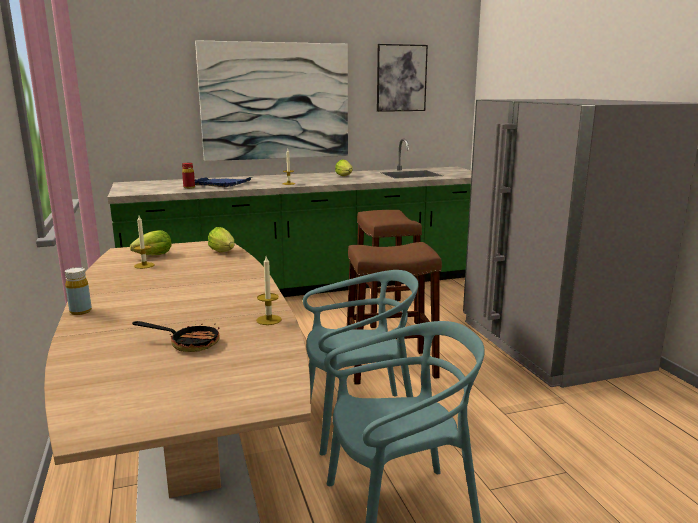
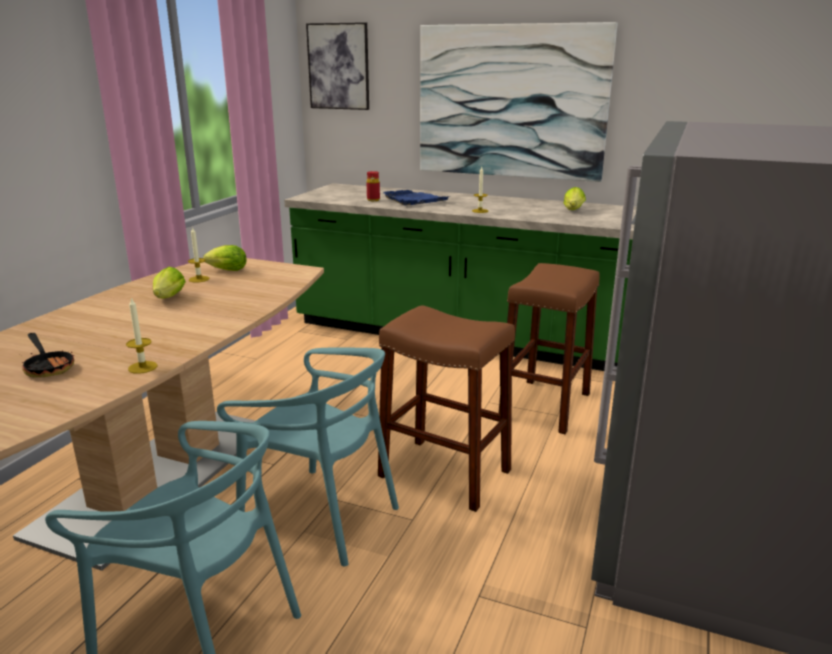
camera: 40 degrees right, 5 degrees up
(80, 311) = (67, 311): yellow bottle -> none
(224, 252) = (283, 282): lettuce -> lettuce (168, 298)
(401, 78) = (703, 73): picture -> picture (338, 66)

